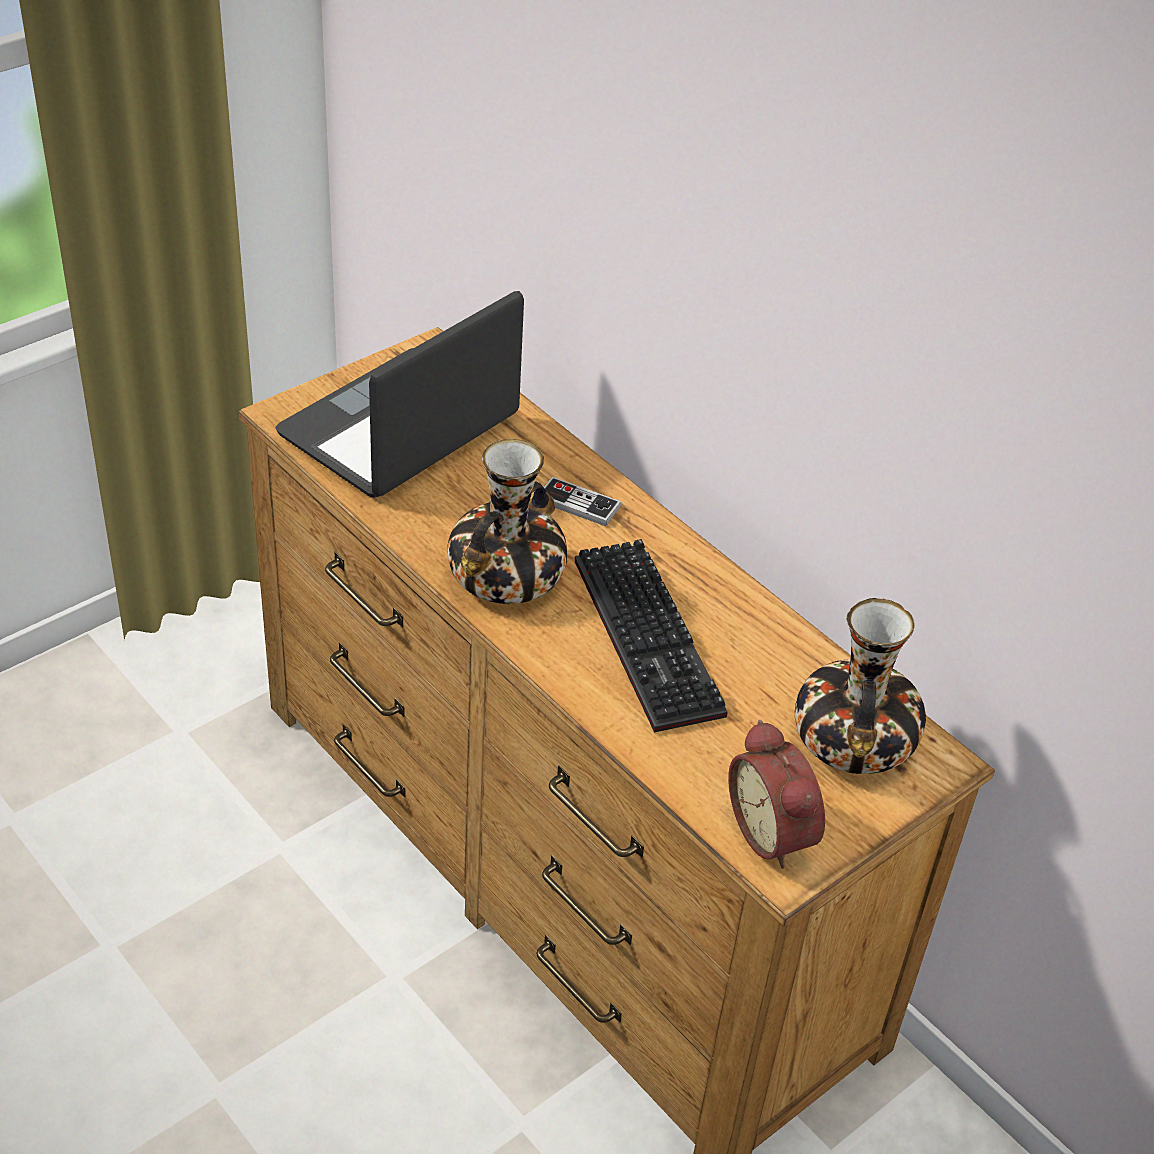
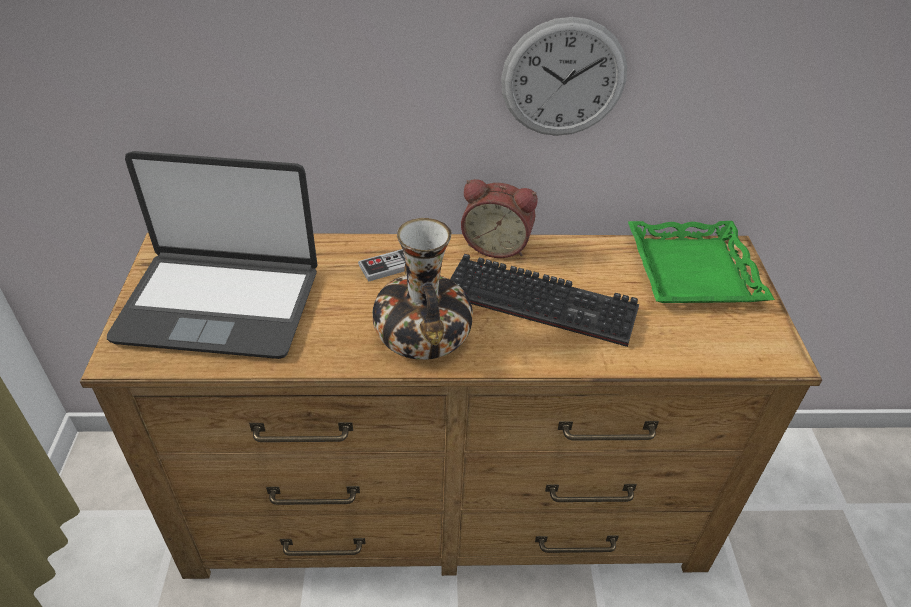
camera: 50 degrees left, 0 degrees up
(401, 428) = (220, 304): laptop -> laptop turned 75 degrees counterclockwise
(775, 832) = (749, 342): alarm clock -> alarm clock (497, 245)
(816, 405) = (563, 79): none -> wall clock
(853, 741) = (694, 271): vase -> green tray

